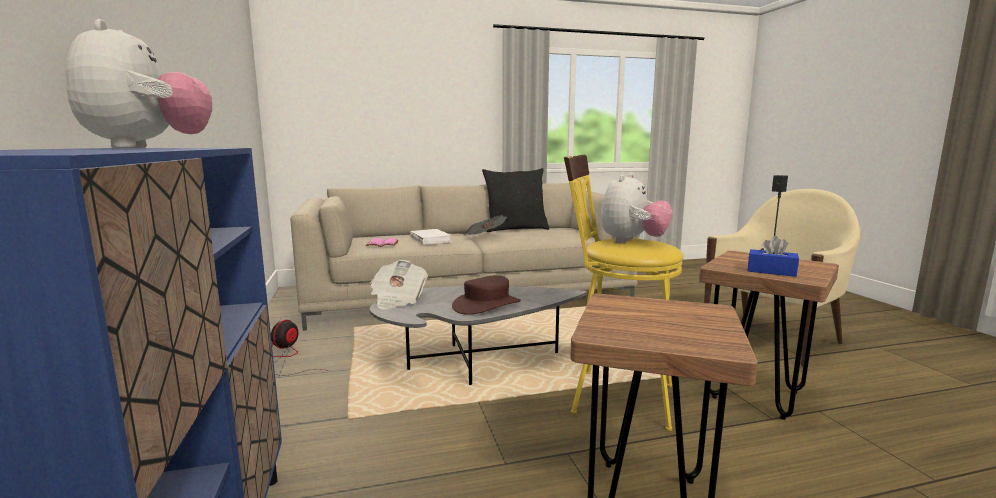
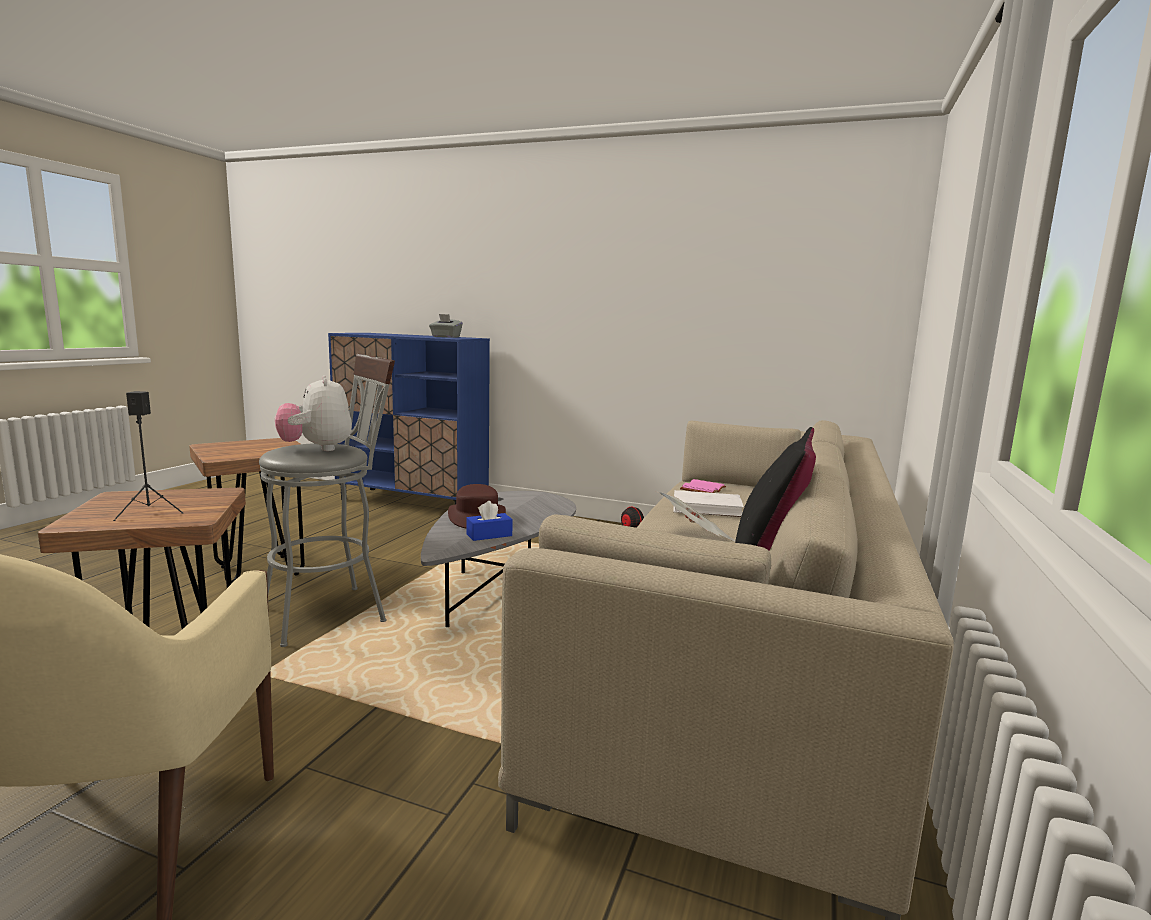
camera: 125 degrees right, 0 degrees up
(149, 147) = (445, 337): plush toy -> grey tissue box
(398, 300) = (550, 500): newspaper -> none
(613, 396) = (334, 612): yellow stool -> grey stool
(771, 271) = (156, 497): blue tissue box -> blue tissue box (489, 535)

